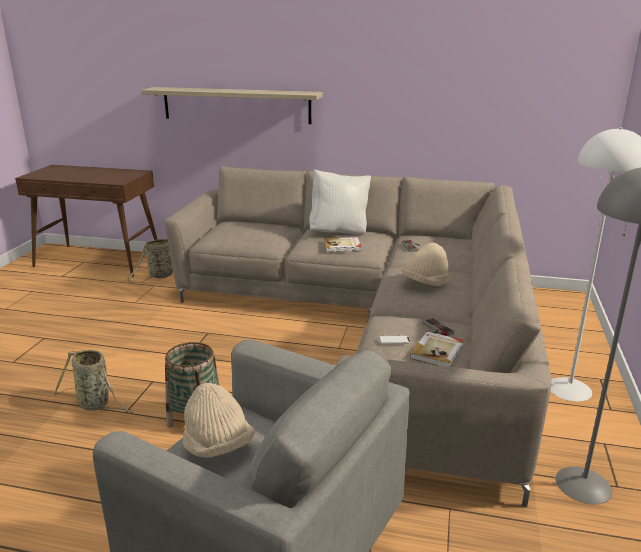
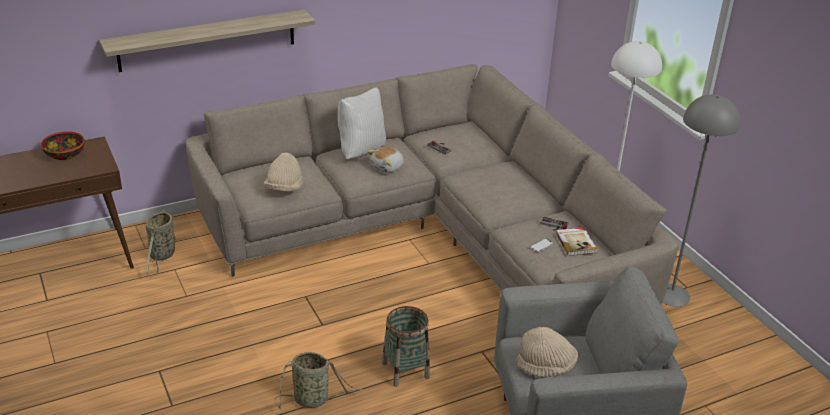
camera: 40 degrees left, 10 degrees up
(113, 172) = (65, 154): none -> bowl
(342, 246) = (388, 167): book -> plush toy
(425, 284) = (498, 185): beige hat -> beige hat (284, 189)

